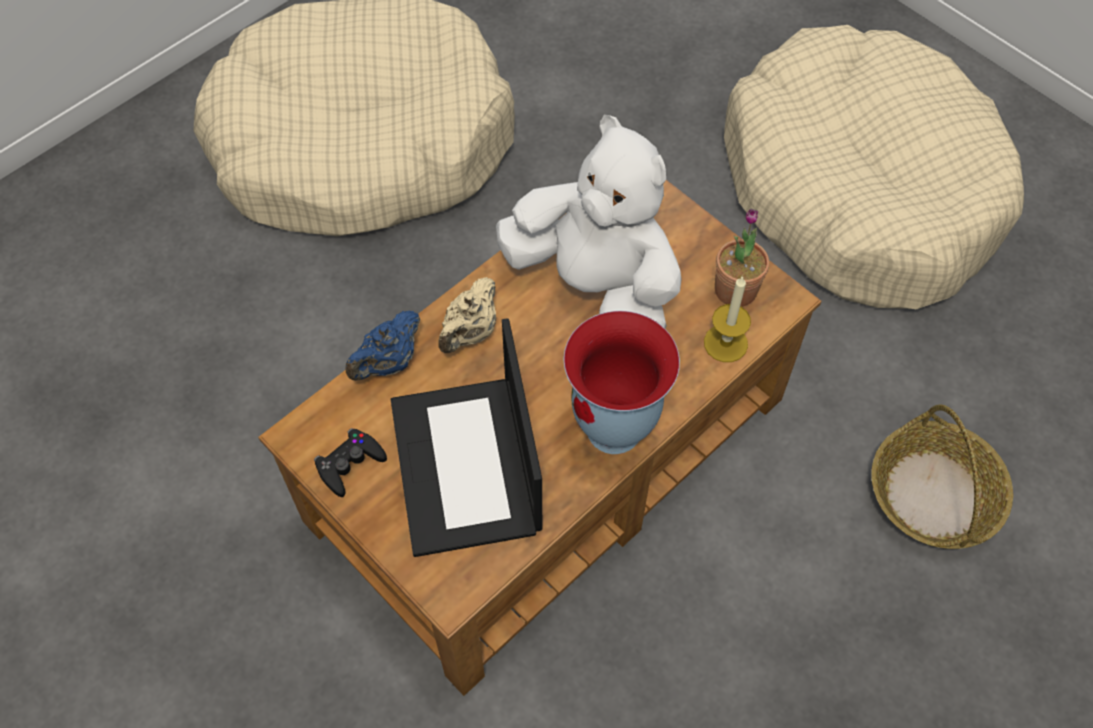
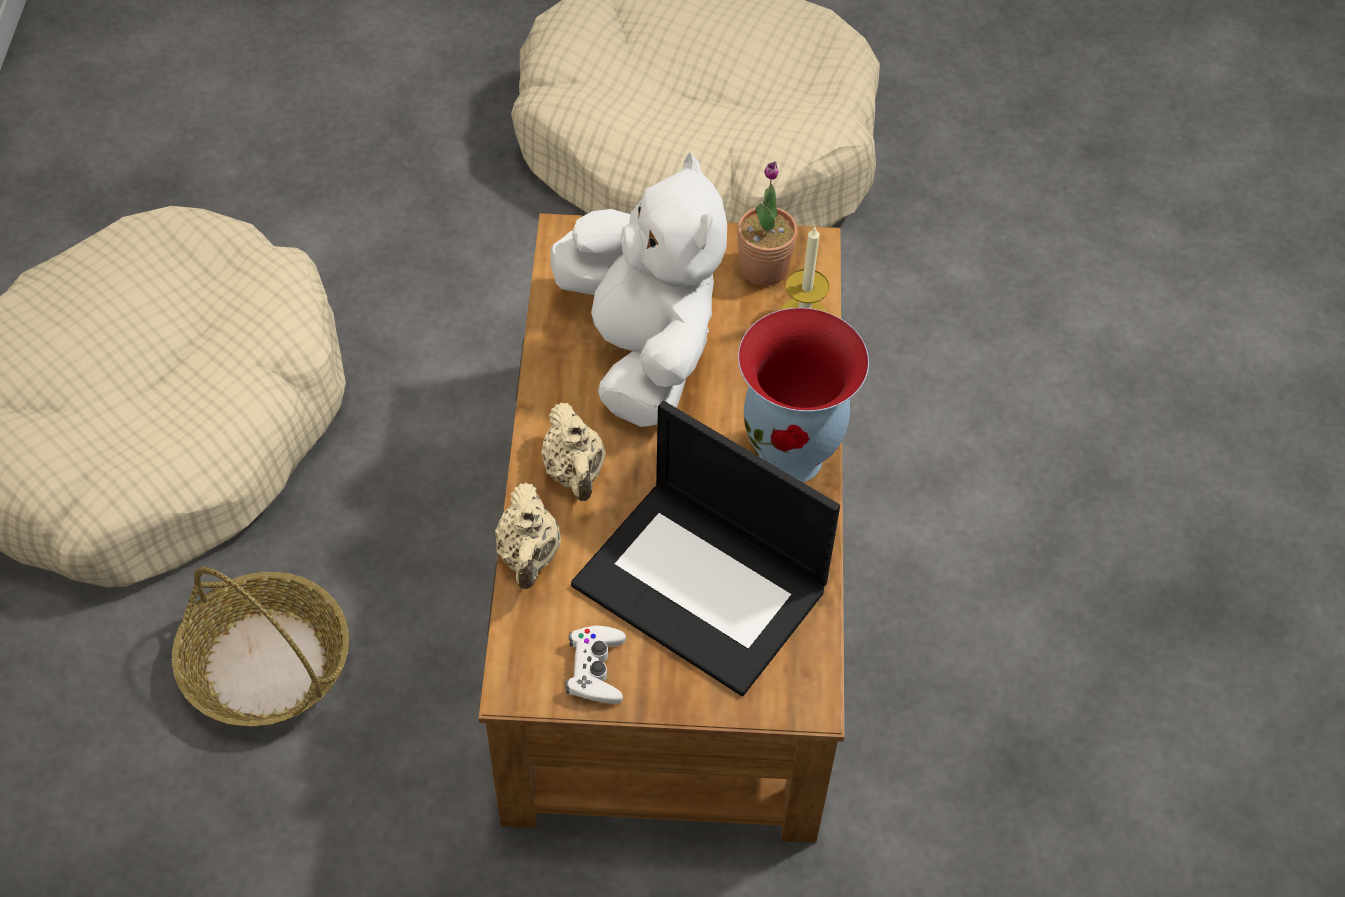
camera: 45 degrees left, 5 degrees down
(350, 464) = (596, 669): black game controller -> white game controller
(388, 363) = (529, 556): blue teapot -> beige teapot
(595, 286) = (642, 350): white plush toy -> white plush toy turned 75 degrees clockwise
(934, 495) = (1013, 358): basket -> basket (267, 664)

